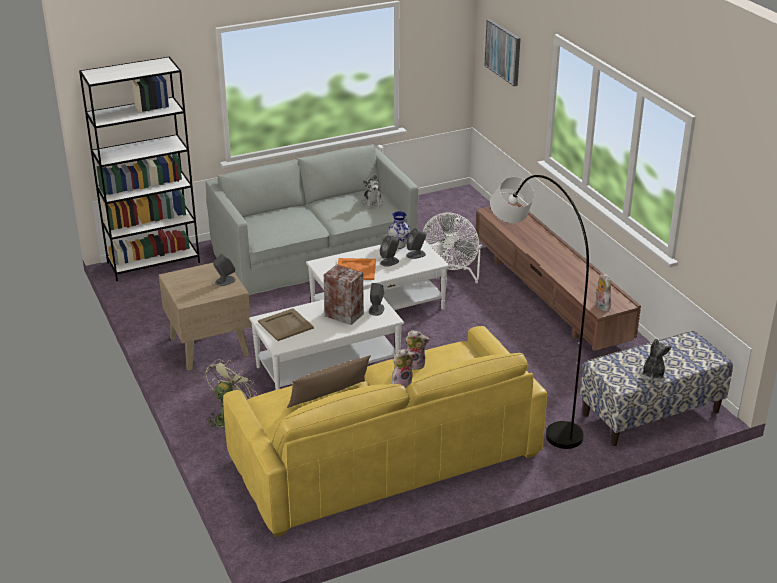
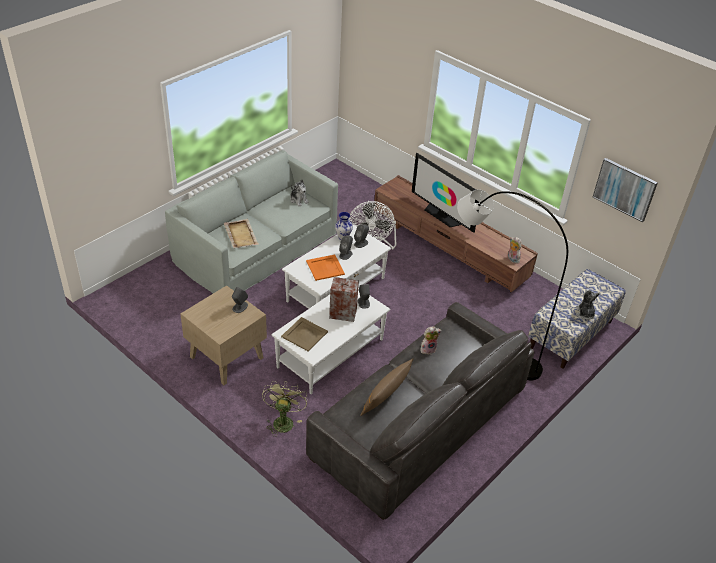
camera: 25 degrees left, 10 degrees up
(154, 262) = (130, 286): white bookcase -> none
(282, 223) = (240, 234): none -> beige tray
(385, 458) = (419, 424): yellow sofa -> grey sofa
(402, 383) = (428, 368): plush toy -> none
(503, 52) = (374, 60): picture -> picture (624, 189)
(542, 248) = (442, 215): none -> television

